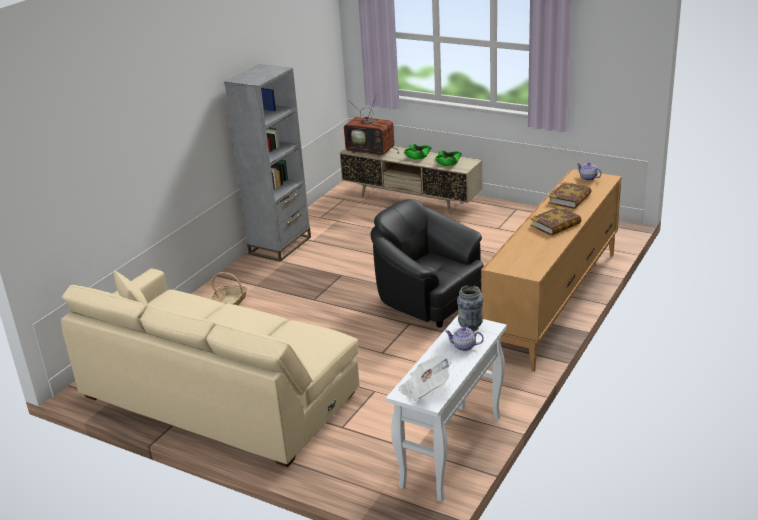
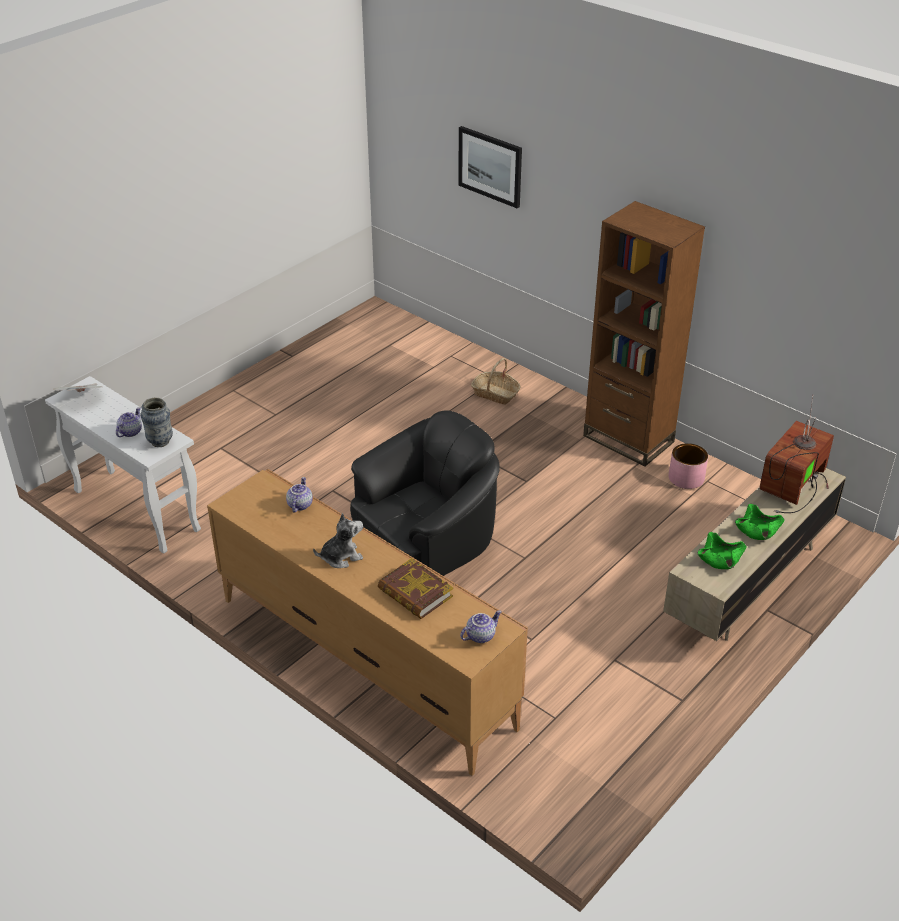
camera: 100 degrees right, 10 degrees up
(127, 149) = (490, 166): none -> picture
(219, 395) = (319, 380): beige sofa -> none
(280, 245) = (628, 439): grey bookcase -> brown bookcase
(320, 223) = (686, 479): none -> pink planter
(514, 248) = (299, 505): none -> teapot
(555, 225) = (341, 557): book -> plush toy

